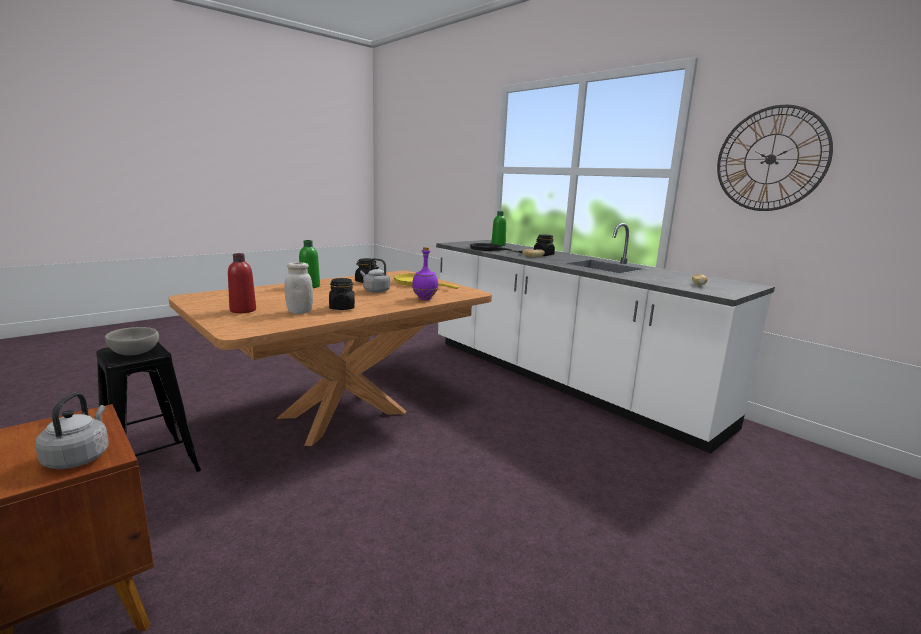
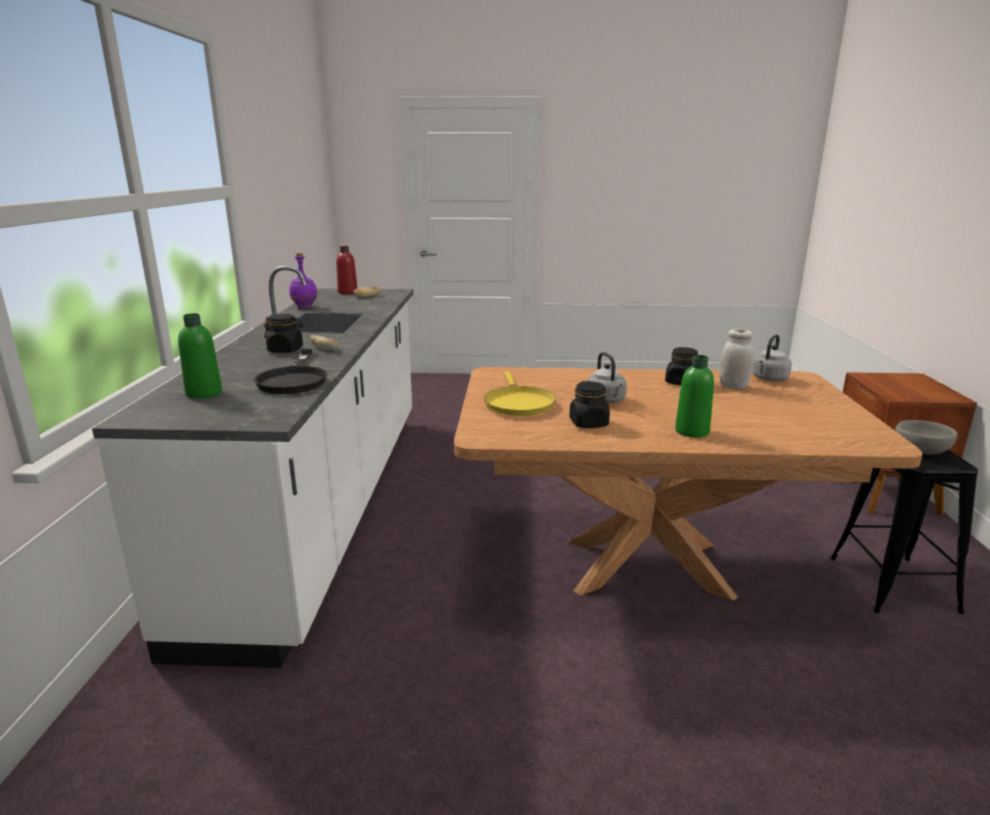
camera: 135 degrees left, 5 degrees up
(79, 457) = (880, 378): grey kettle -> grey kettle (768, 379)
(243, 310) = (799, 401): red bottle -> red bottle (347, 292)
(424, 299) = (571, 376): purple bottle -> purple bottle (305, 307)
(770, 159) = (268, 171): wall clock -> none

